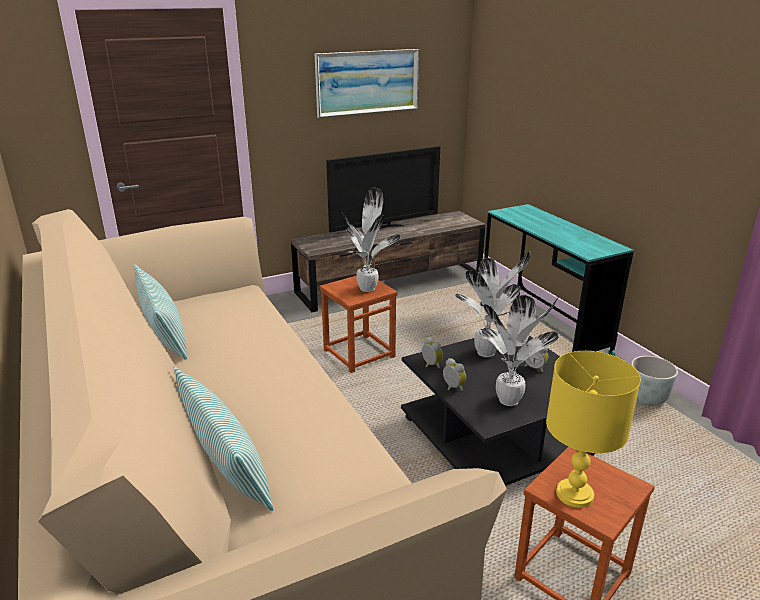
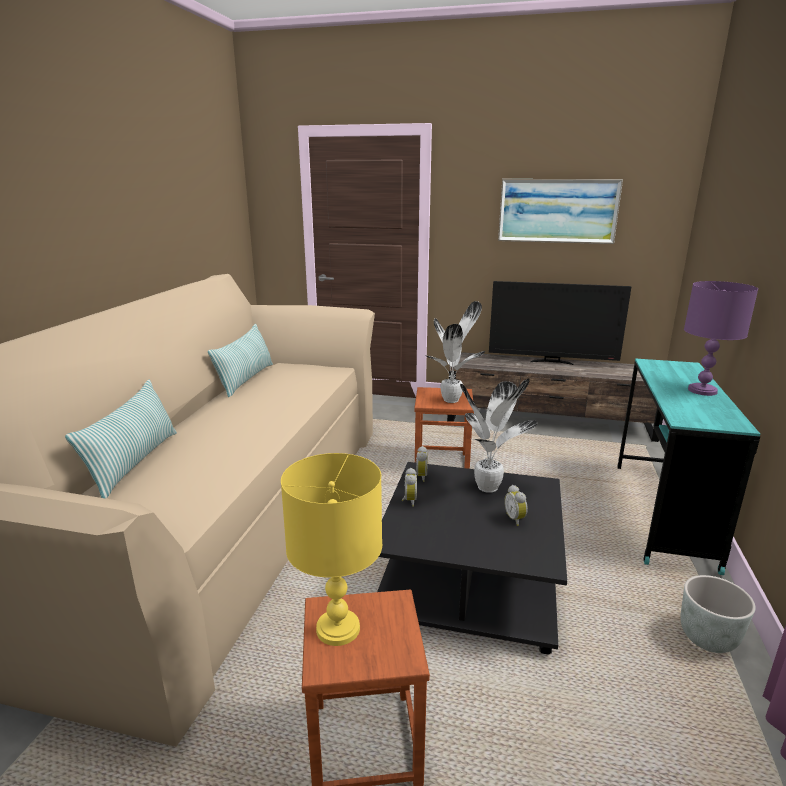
camera: 40 degrees right, 5 degrees down
(510, 401) = (442, 534): potted plant -> none
(563, 227) = (701, 390): none -> purple table lamp

